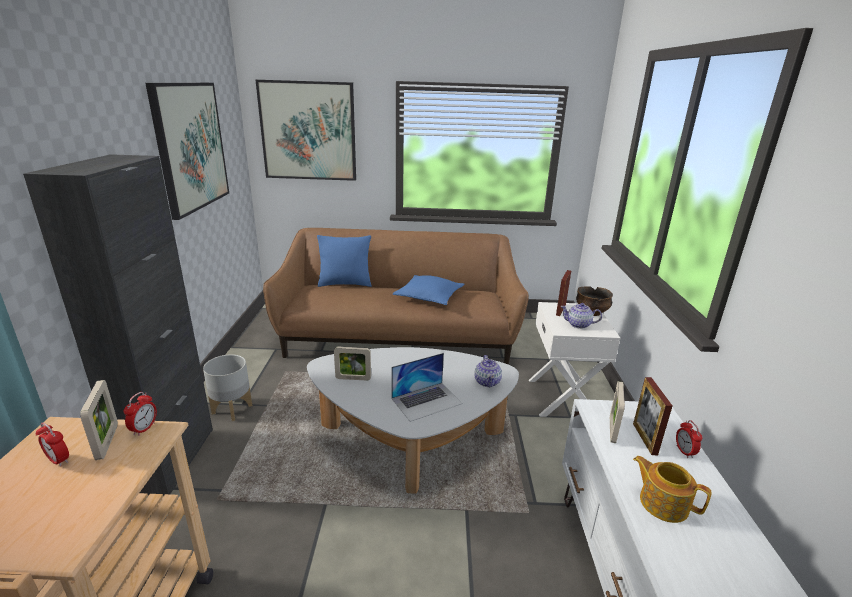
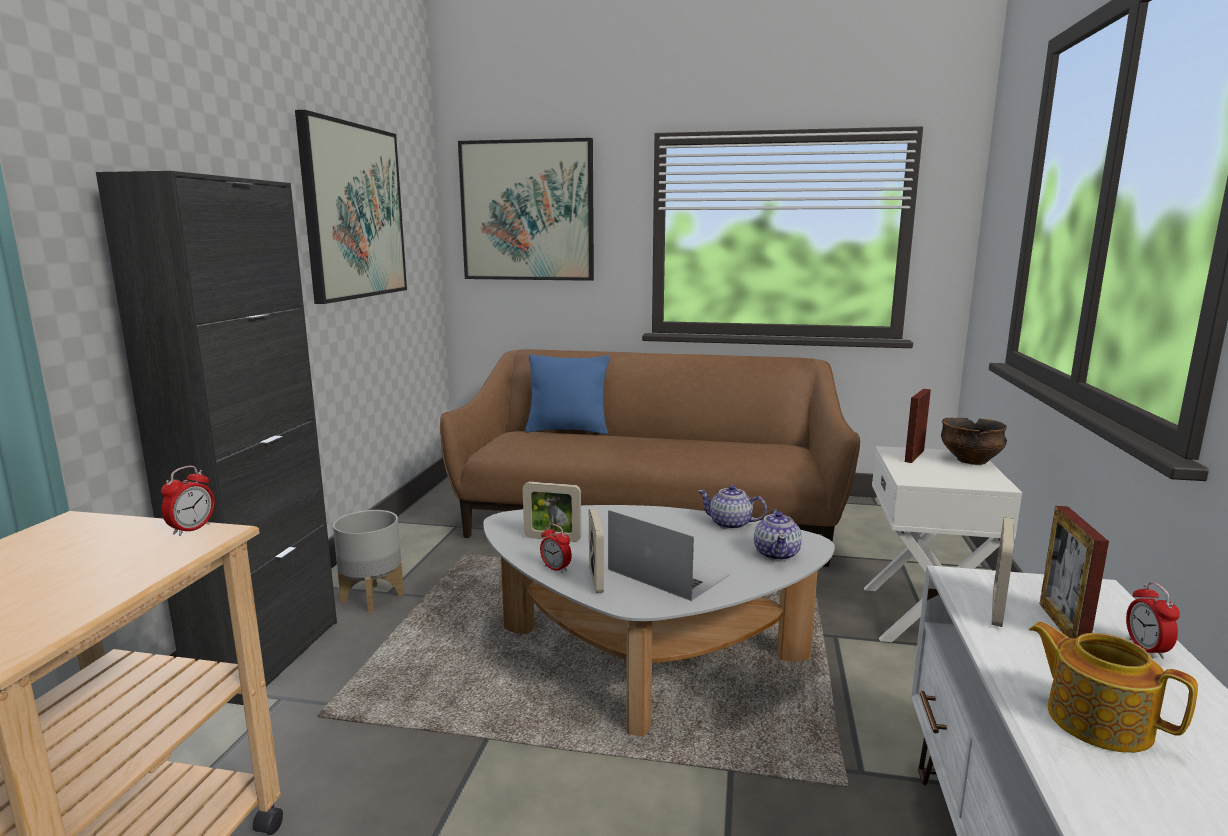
camera: 10 degrees right, 10 degrees down
(58, 460) = (54, 553): alarm clock -> alarm clock (556, 568)
(107, 442) = (132, 539): picture frame -> picture frame (596, 579)
(427, 401) = (667, 572): laptop -> laptop turned 120 degrees counterclockwise
(429, 297) = (696, 447): blue pillow -> none
(579, 325) = (945, 474): teapot -> teapot (731, 524)

